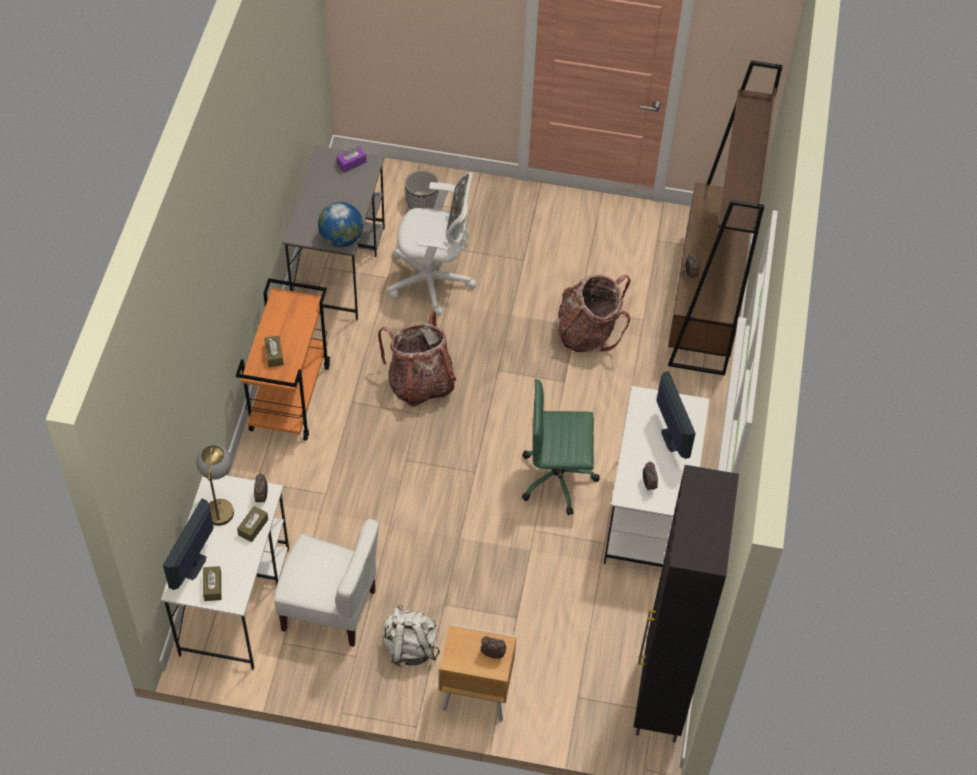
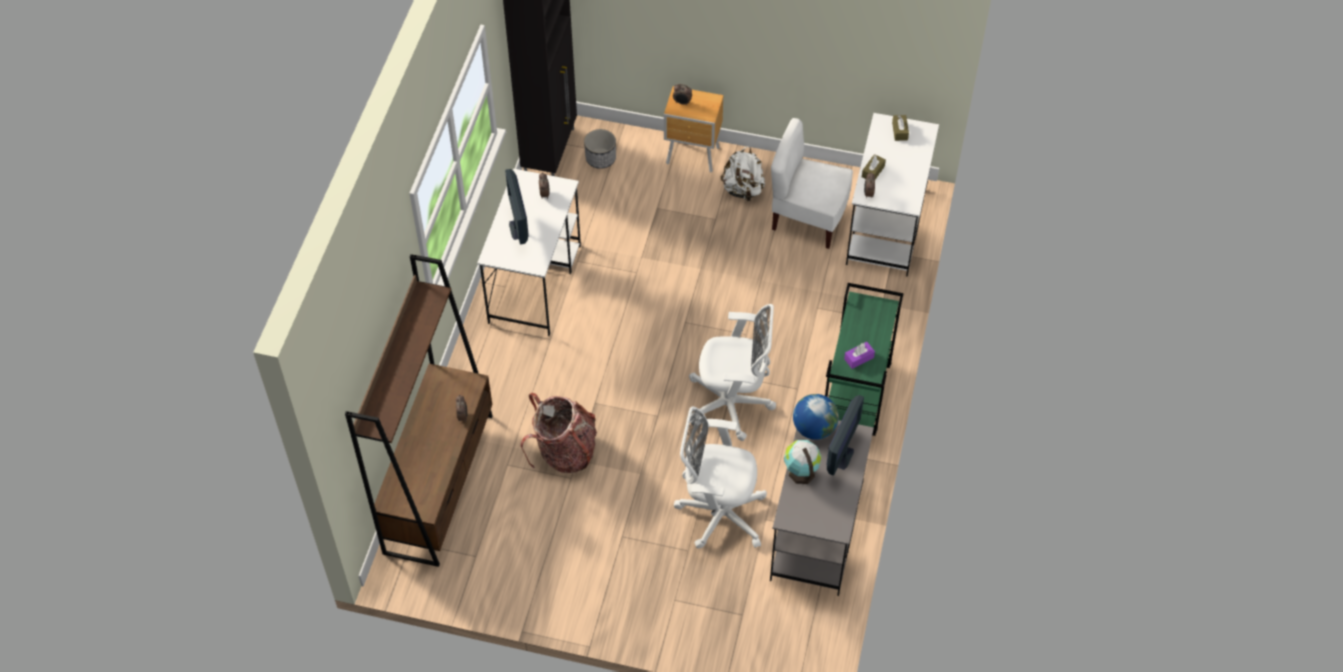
camera: 175 degrees left, 0 degrees up
(193, 566) = (917, 145): monitor -> monitor (843, 456)
(220, 504) = (902, 189): table lamp -> none
(274, 355) = (870, 322): brown tissue box -> none
(289, 397) = (856, 395): orange cart -> green cart
(351, 163) = (807, 519): purple tissue box -> purple tissue box (859, 358)
(356, 201) = (801, 471): none -> globe
(420, 383) = (732, 405): backpack -> white office chair
(422, 202) = (728, 612): planter -> planter (600, 158)
(558, 478) = (610, 314): green office chair -> none

